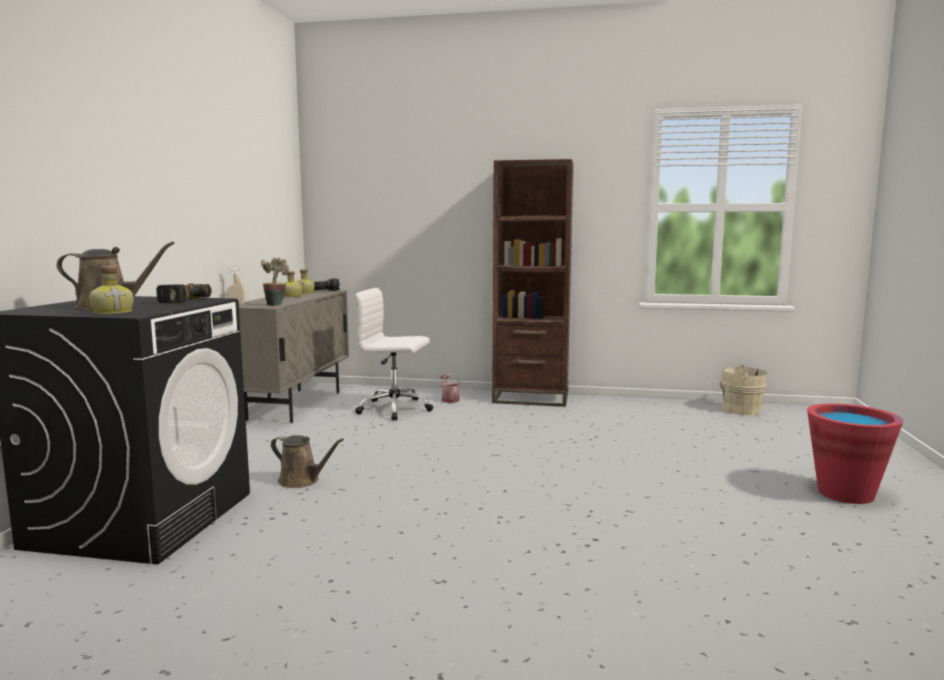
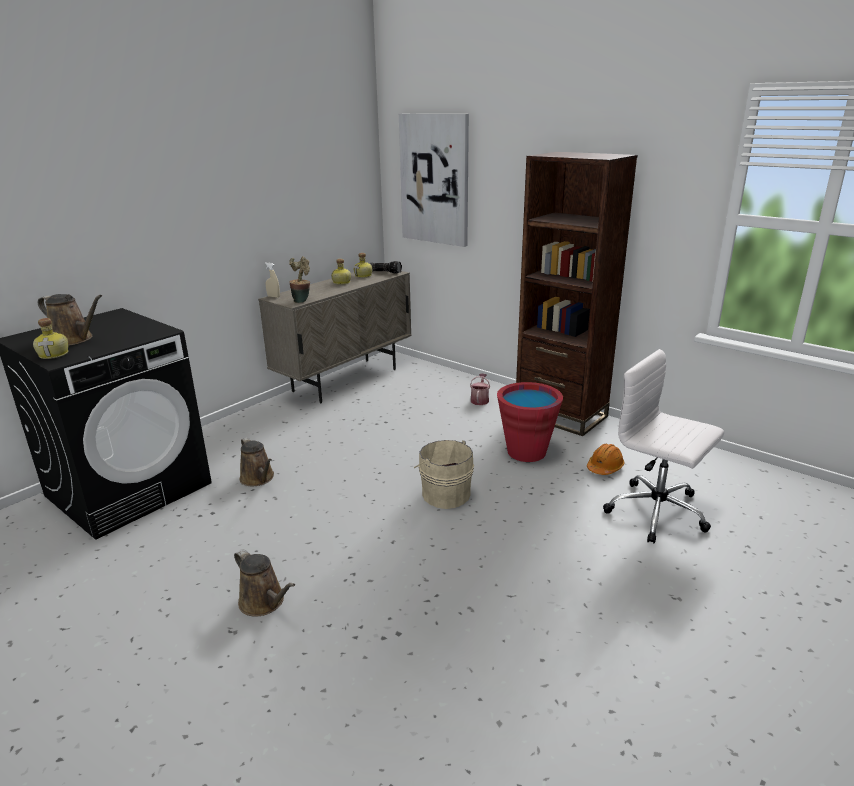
camera: 30 degrees right, 15 degrees up
(177, 300) = (137, 329): power drill -> none
(370, 199) = (435, 179): none -> picture
(396, 409) = (419, 403): white office chair -> white office chair (658, 513)
(443, 555) = (264, 602): none -> brown watering can
(607, 419) = (605, 467): none -> orange hard hat
(739, 410) = (788, 491): beige bucket -> beige bucket (444, 494)
(845, 493) = (747, 673): red bucket -> red bucket (526, 452)

